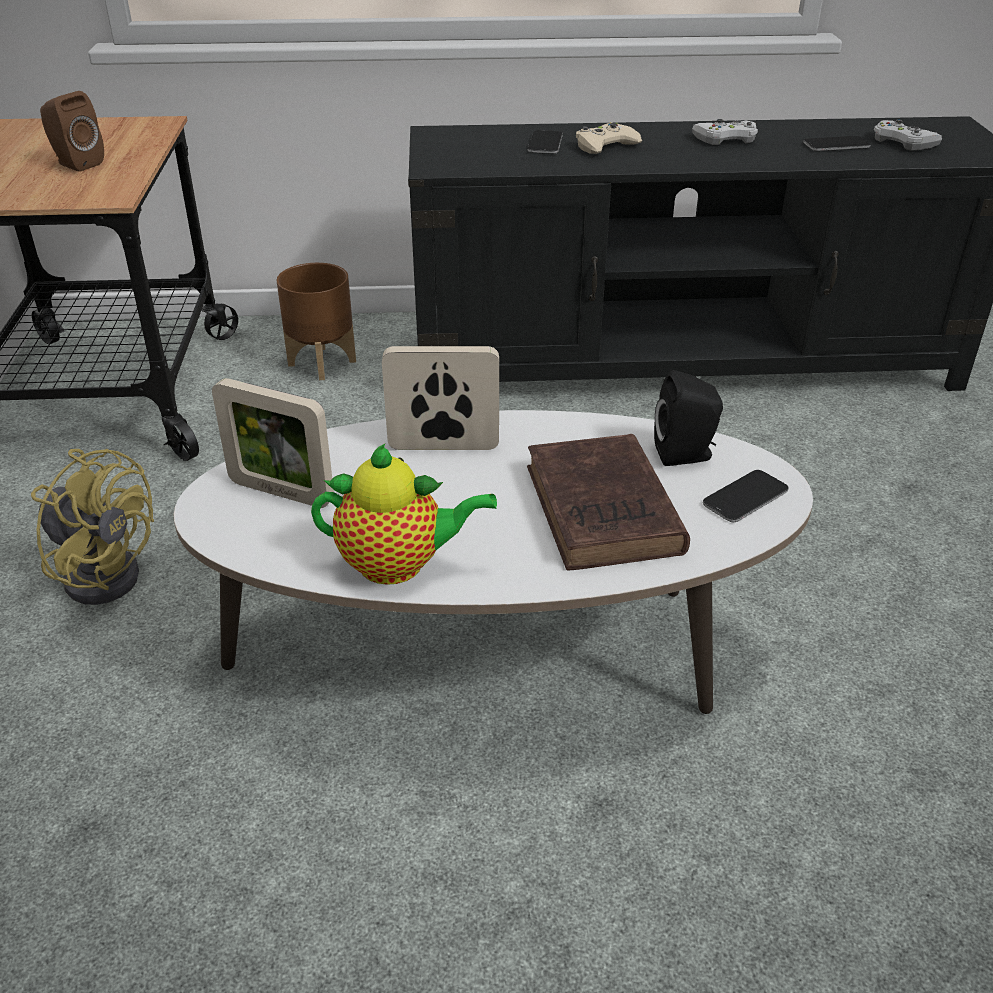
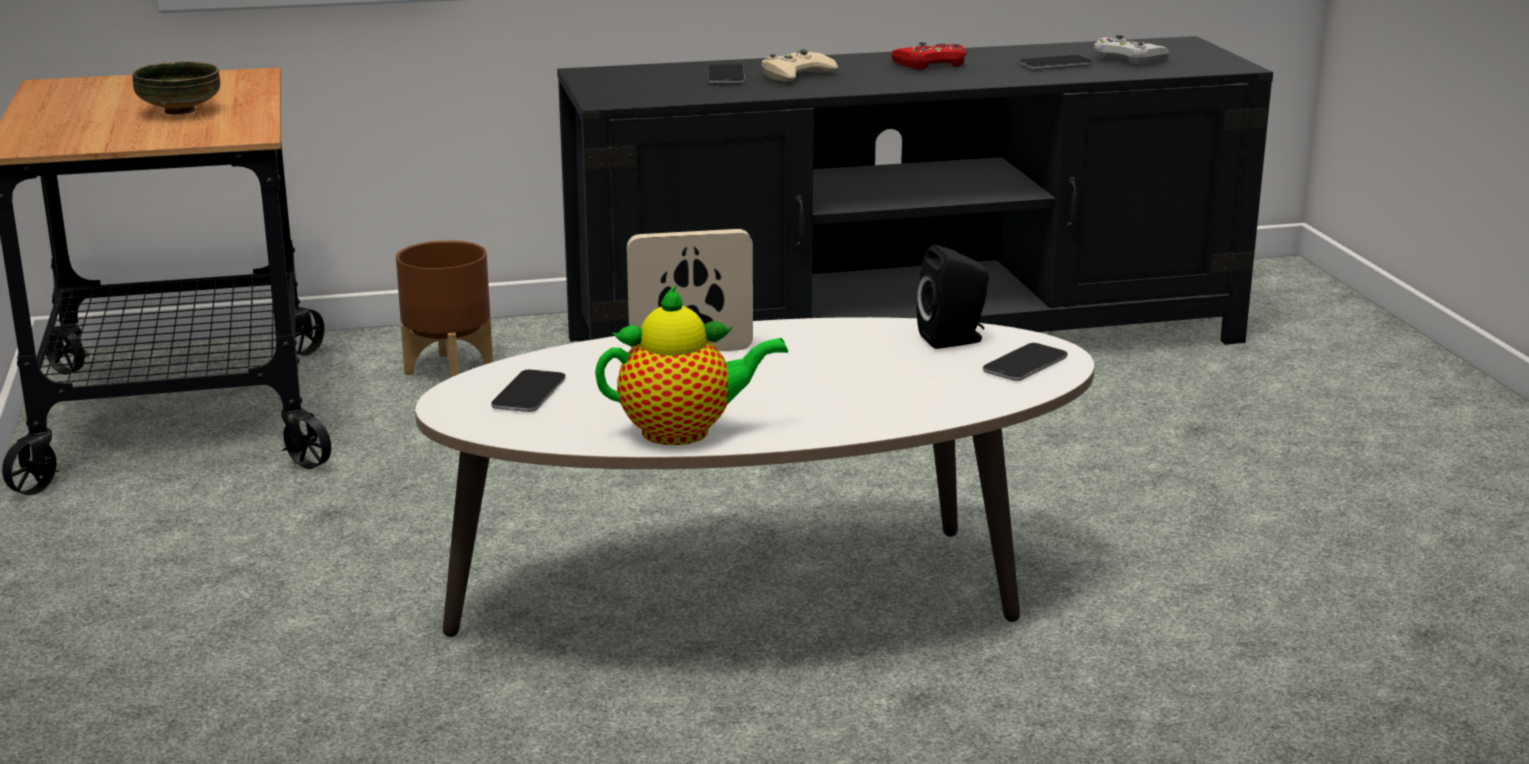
camera: 10 degrees left, 15 degrees down
(76, 164) = (180, 111): brown speaker -> bowl
(104, 570) = (255, 570): yellow fan -> none
(281, 492) = (529, 393): picture frame -> phone
(604, 513) = (883, 384): brown book -> none
(726, 139) = (931, 64): white game controller -> red game controller

